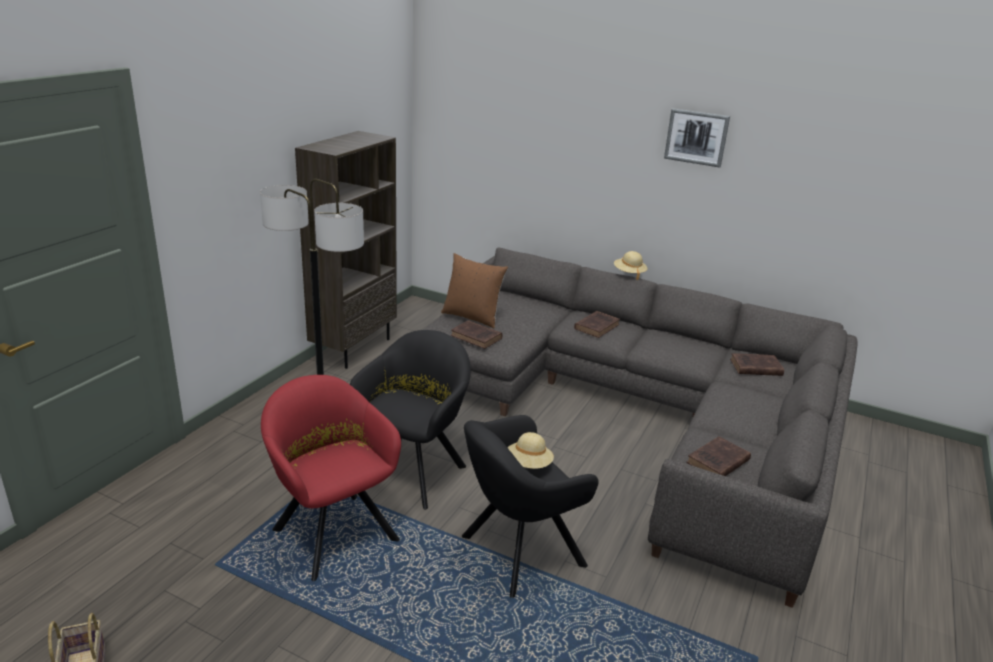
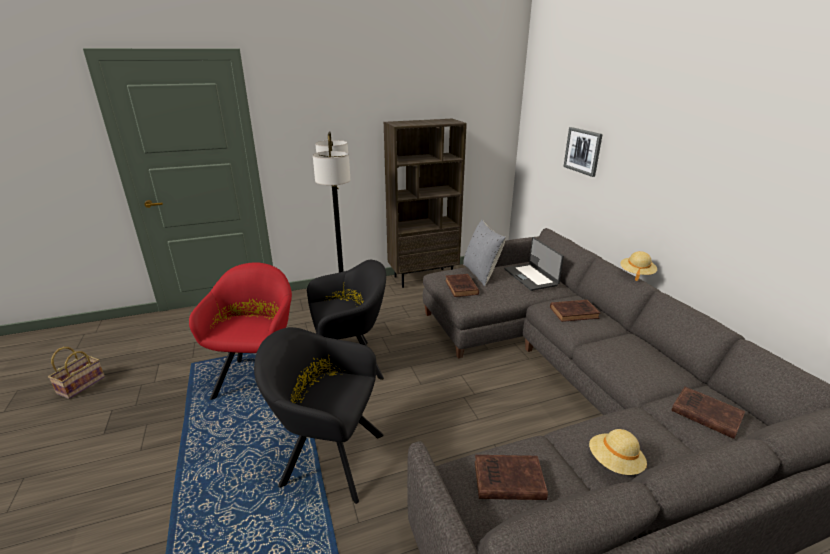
camera: 45 degrees right, 0 degrees up
(472, 317) = (481, 274): brown pillow -> grey pillow
(521, 305) = (531, 277): none -> laptop
(528, 465) = (339, 387): beige hat -> beige hat (614, 463)
(696, 137) = (731, 133): picture -> picture (583, 151)

